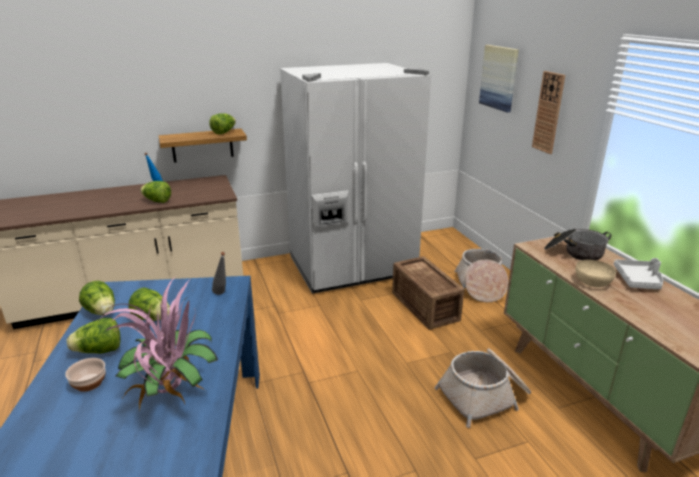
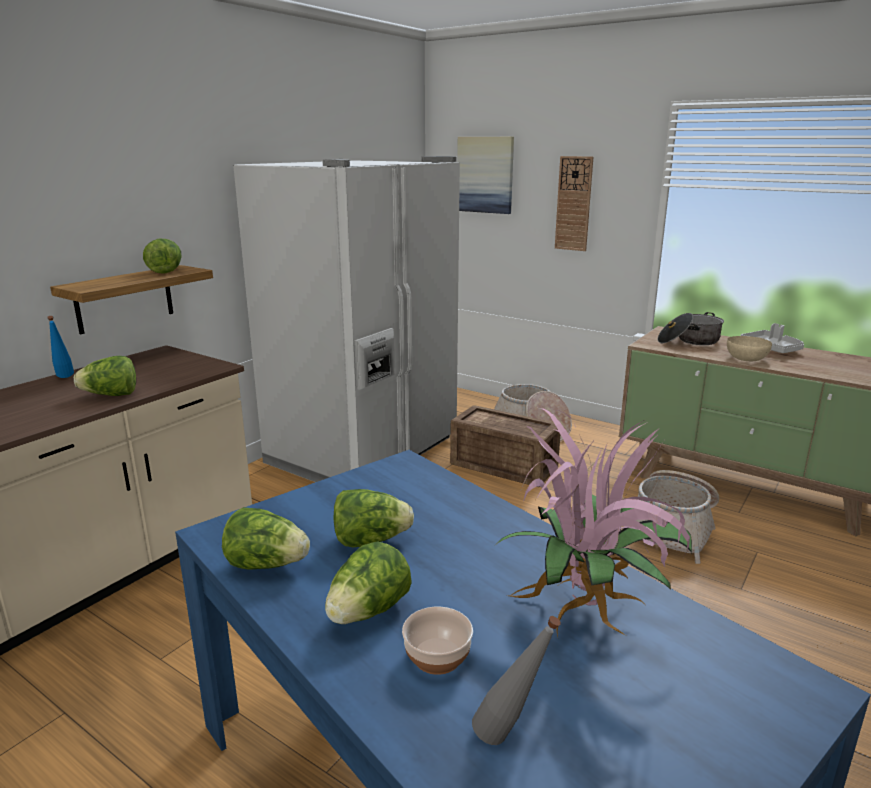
camera: 35 degrees left, 5 degrees down
(222, 295) = (415, 480): grey bottle -> grey bottle (510, 737)

